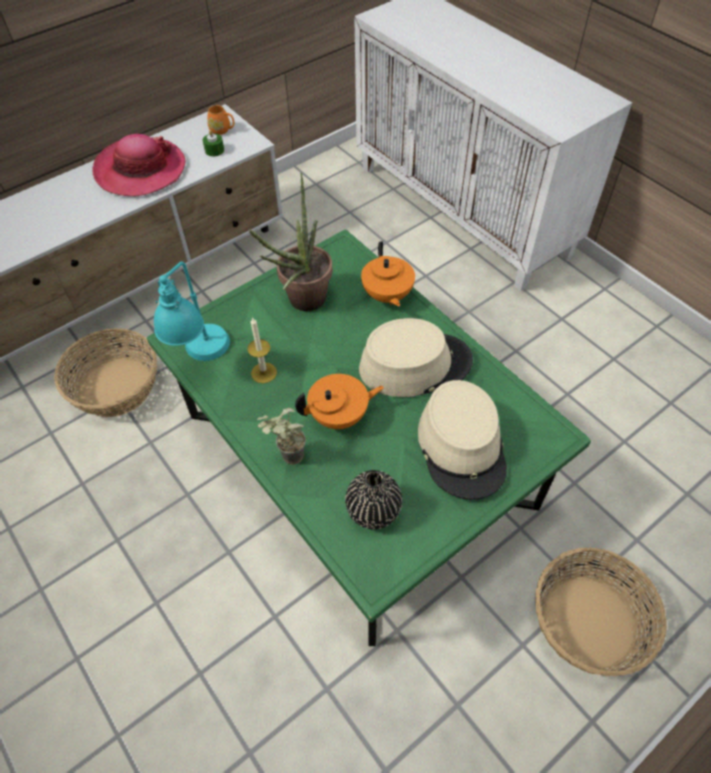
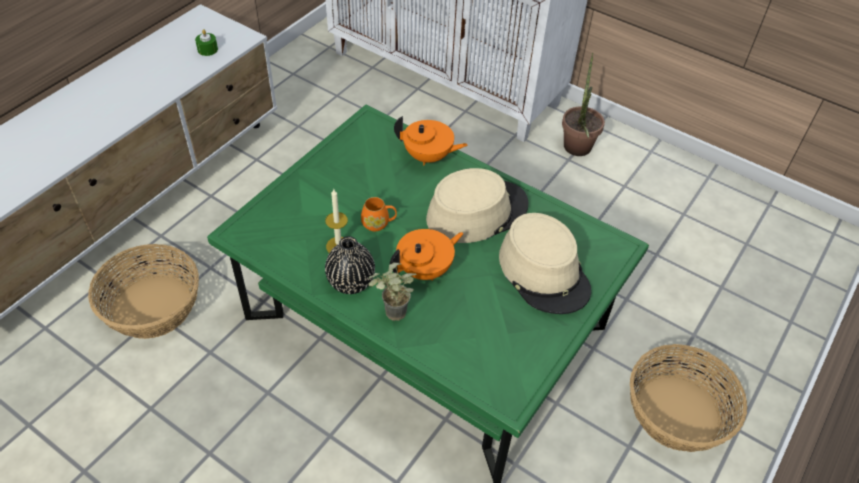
camera: 20 degrees left, 5 degrees down
(140, 170) = (136, 79): hat -> none
(202, 359) = (272, 245): turquoise table lamp -> none
(222, 130) = (208, 29): orange mug -> orange mug (379, 223)
(302, 303) = (351, 177): potted plant -> potted plant (576, 151)
(373, 511) = (487, 343): black vase -> black vase (351, 282)
(387, 296) = (428, 157): orange teapot -> orange teapot turned 45 degrees counterclockwise

